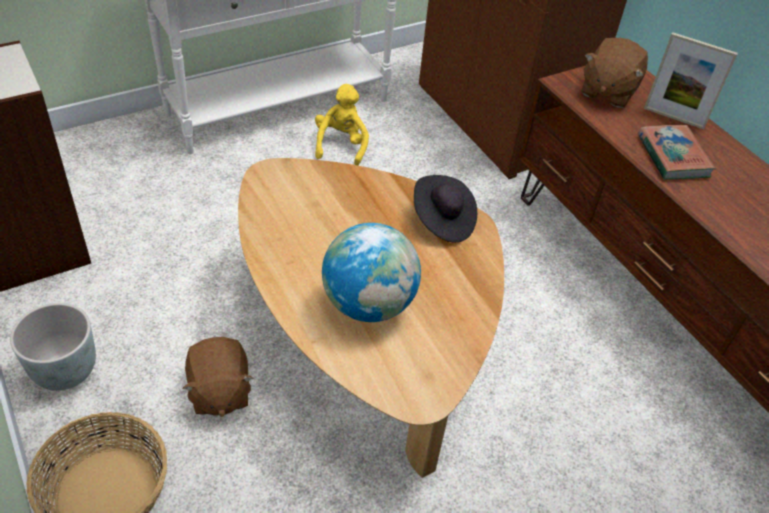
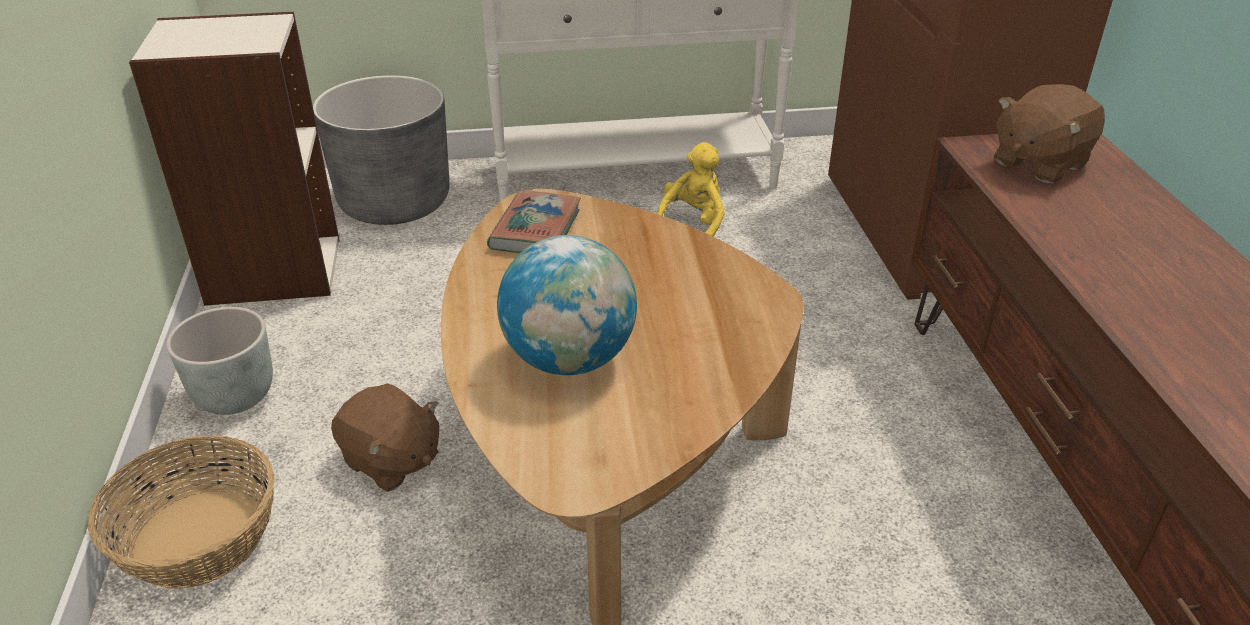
camera: 25 degrees right, 10 degrees down
(97, 165) = (394, 202): none -> grey planter
(219, 392) = (391, 461): brown plush toy -> brown plush toy turned 60 degrees counterclockwise
(442, 221) = (728, 288): black hat -> none
(673, 156) = (1106, 250): book -> book (535, 230)
(674, 118) = (1133, 206): picture frame -> none

